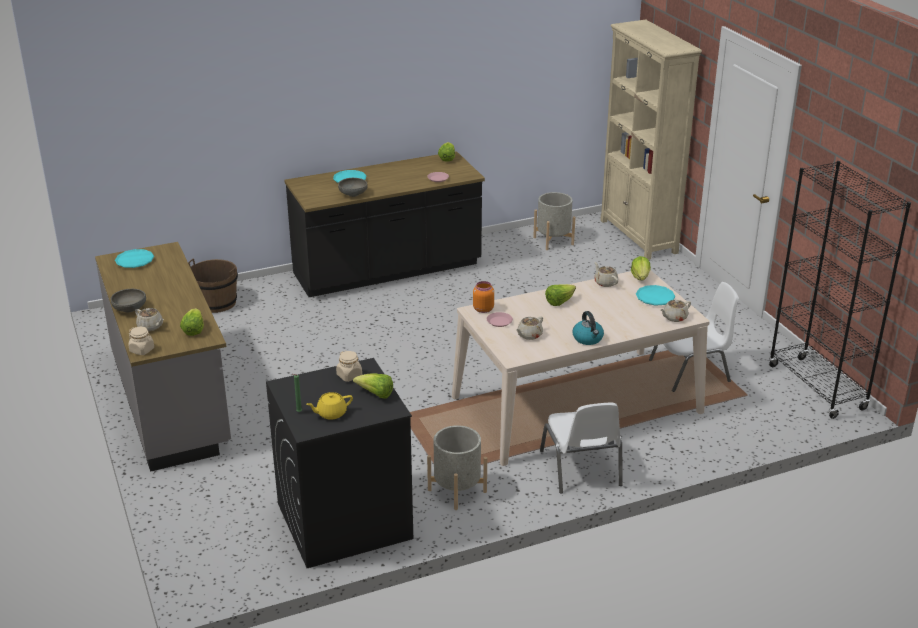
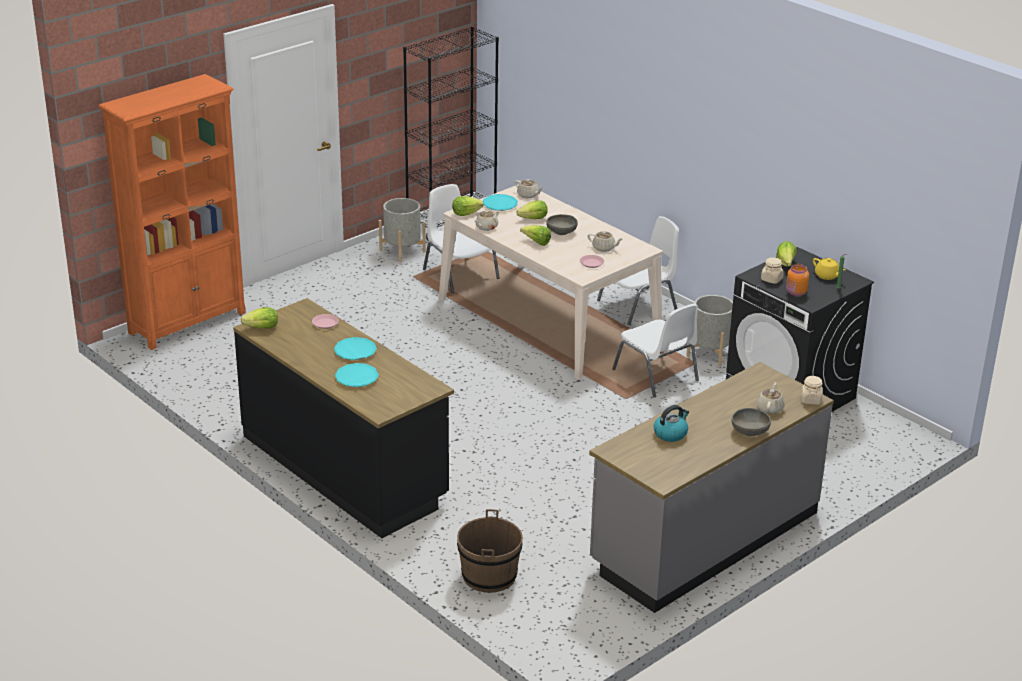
camera: 110 degrees left, 0 degrees up
(135, 261) = (655, 462): turquoise plate -> turquoise plate (355, 351)
(193, 330) = (756, 383): lettuce -> lettuce (533, 219)
(353, 194) = (397, 367): grey bowl -> grey bowl (561, 232)
(432, 443) = (656, 375): none -> white chair
(482, 309) = (575, 273): orange jar -> orange jar (795, 293)
(553, 241) = (218, 372): grey planter -> grey planter (402, 251)
(588, 339) = (590, 224): kettle -> kettle (670, 433)
(638, 237) = (188, 322): beige bookcase -> orange bookcase

